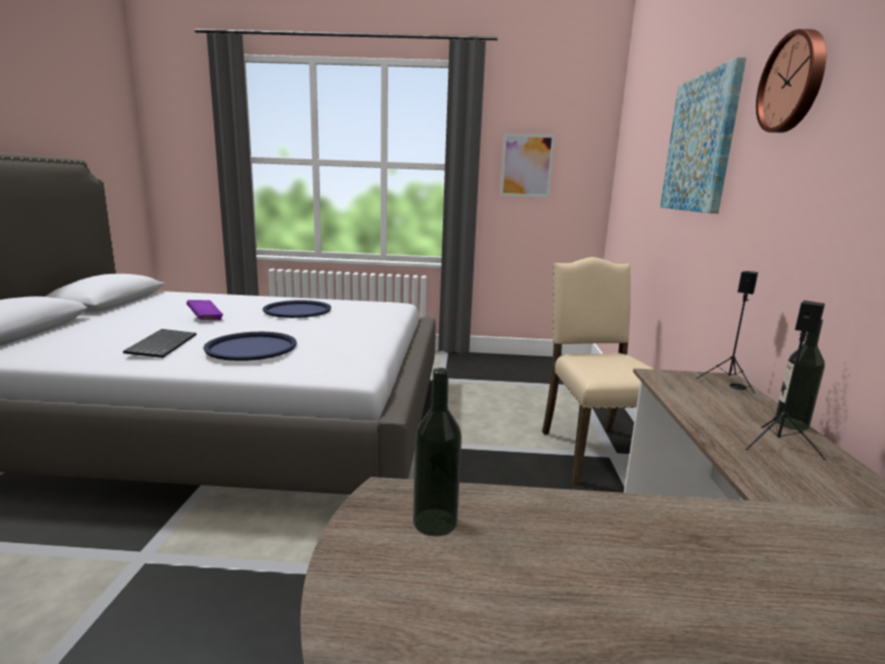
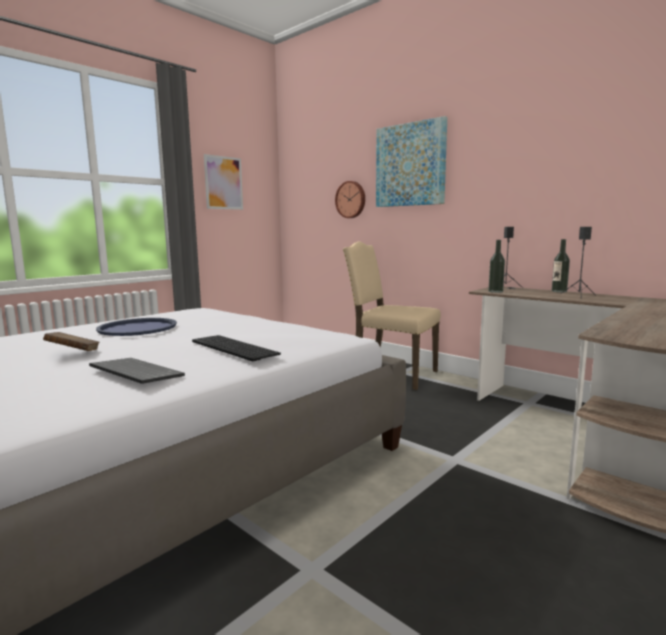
camera: 50 degrees left, 5 degrees down
(205, 318) = (73, 353): purple book -> brown book
(251, 347) = (231, 348): blue tray -> keyboard
(435, 522) = (634, 332): bottle -> bottle (495, 291)
(794, 82) = (497, 132): wall clock -> wall clock (351, 199)

